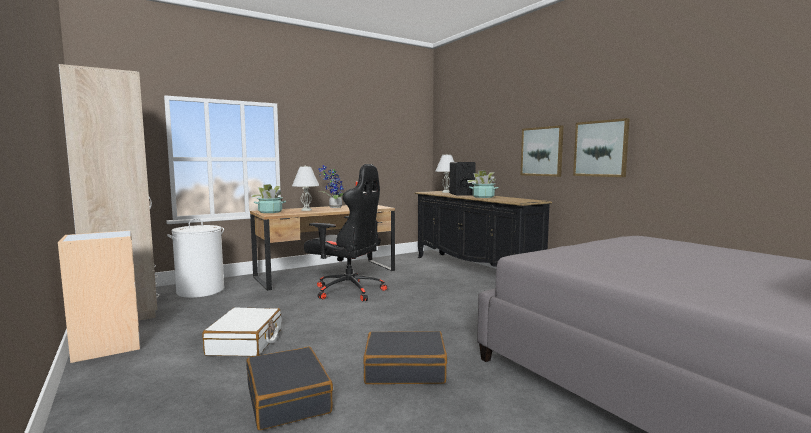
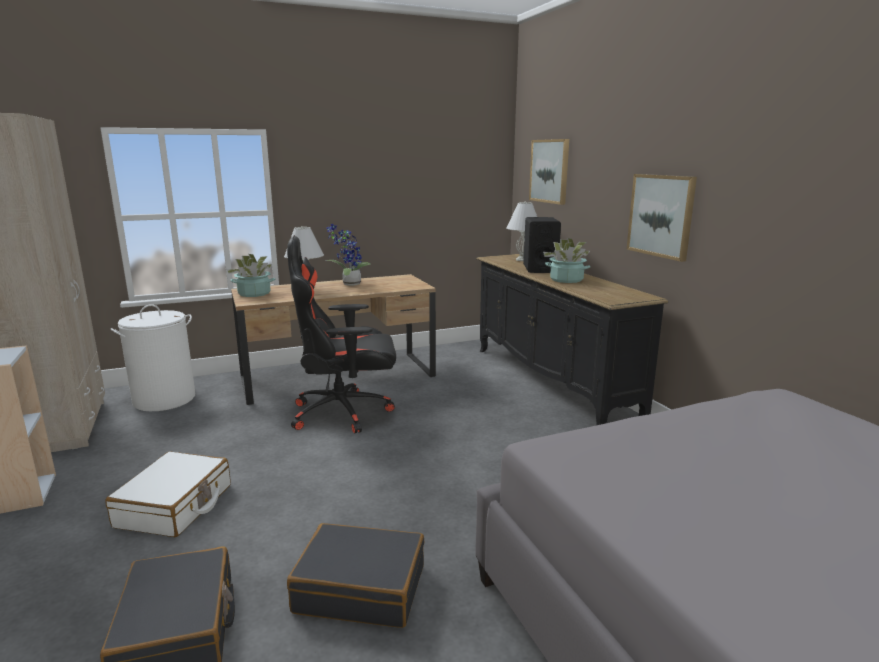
camera: 10 degrees right, 10 degrees up
(344, 290) = (348, 413): black office chair -> black office chair turned 135 degrees clockwise
(601, 148) = (751, 225): picture -> picture (549, 171)

